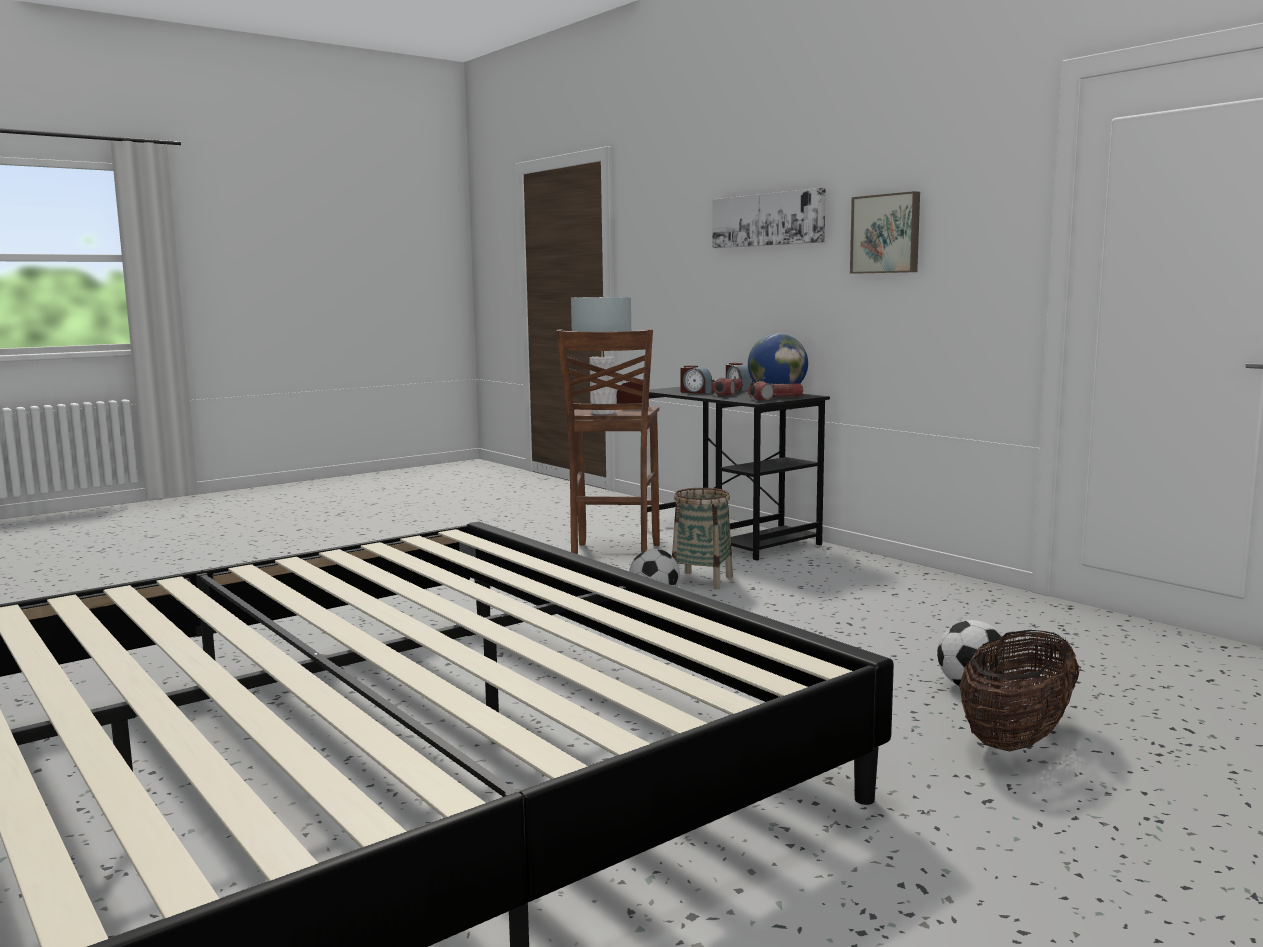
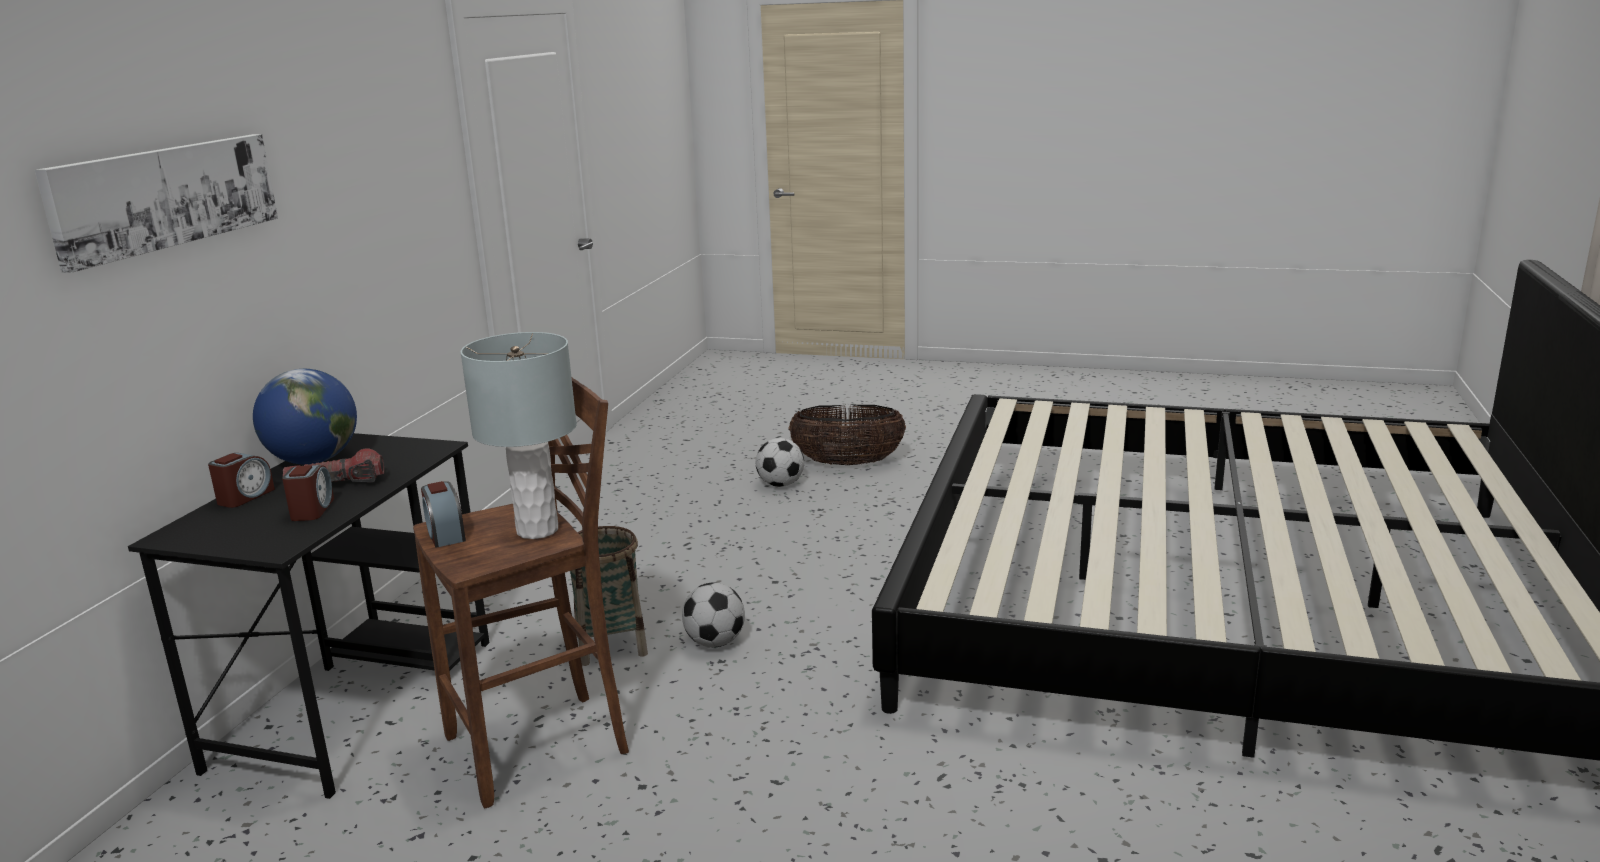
camera: 125 degrees left, 10 degrees up
(776, 399) = (401, 445): flashlight -> none
(886, 234) = (342, 192): picture -> none

